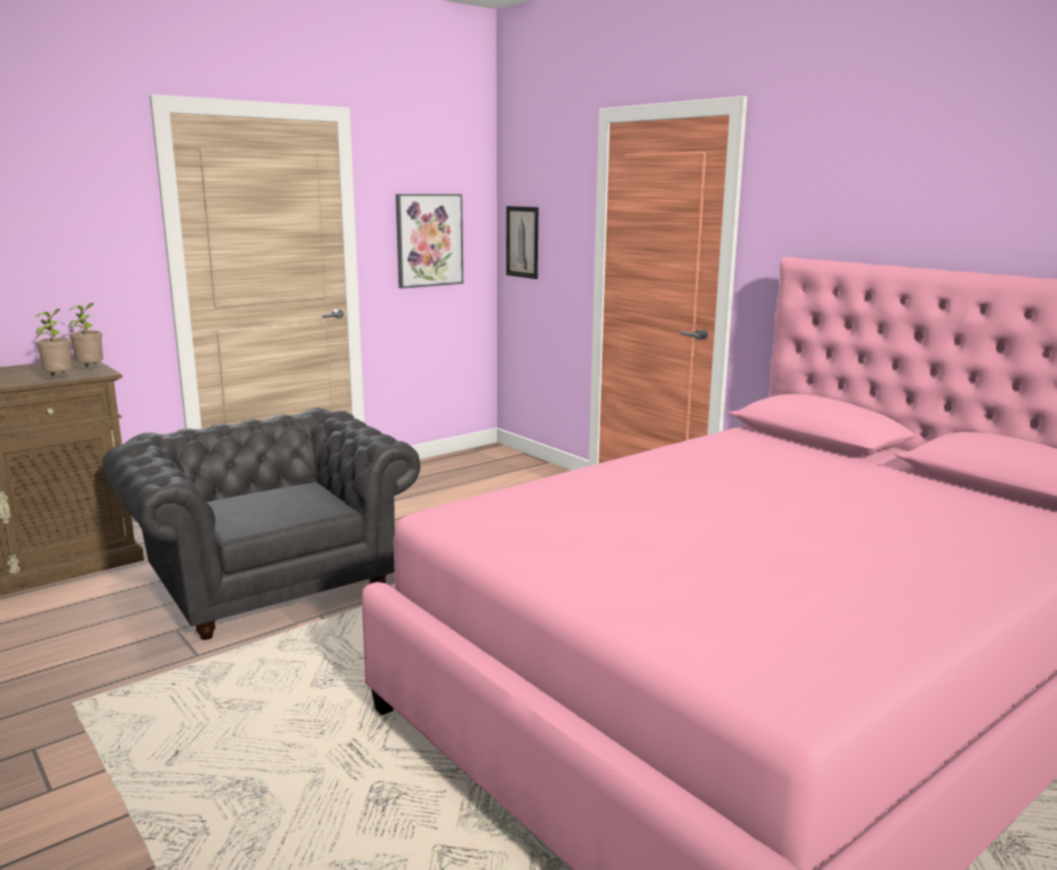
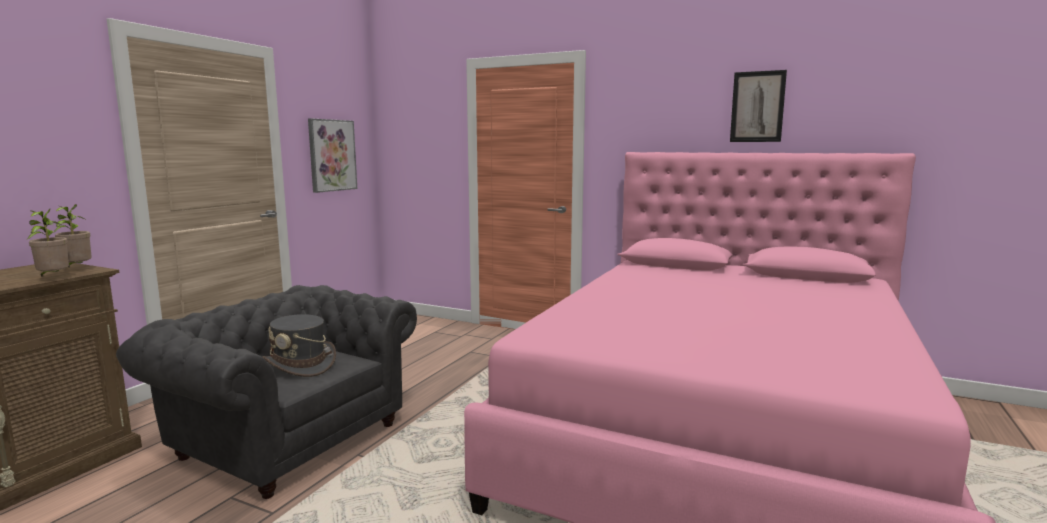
camera: 25 degrees left, 5 degrees down
(277, 502) = (300, 365): none -> grey hat
(522, 242) = (401, 156): picture -> picture (757, 107)

